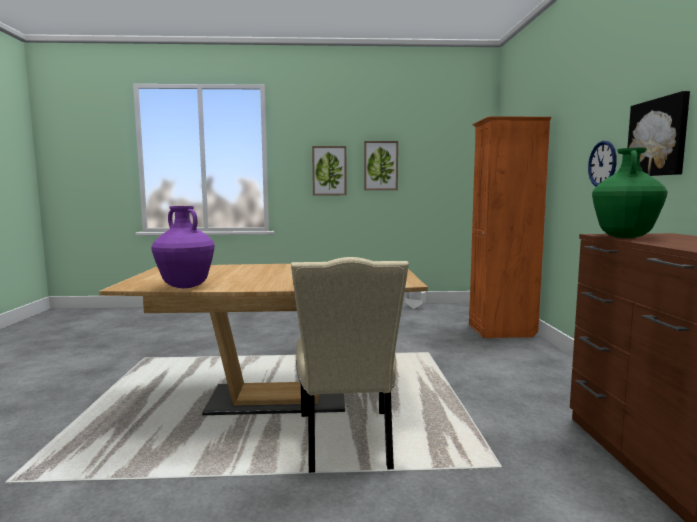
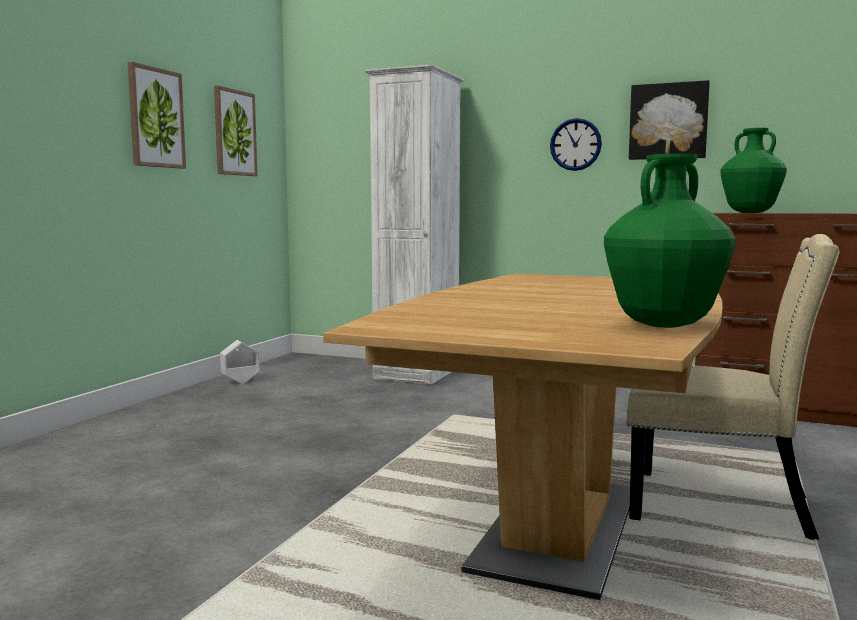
camera: 65 degrees left, 0 degrees up
(186, 286) = (664, 325): purple vase -> green vase
(329, 171) = (70, 116): picture -> picture (234, 133)
(501, 331) = (417, 374): orange cabinet -> white cabinet

